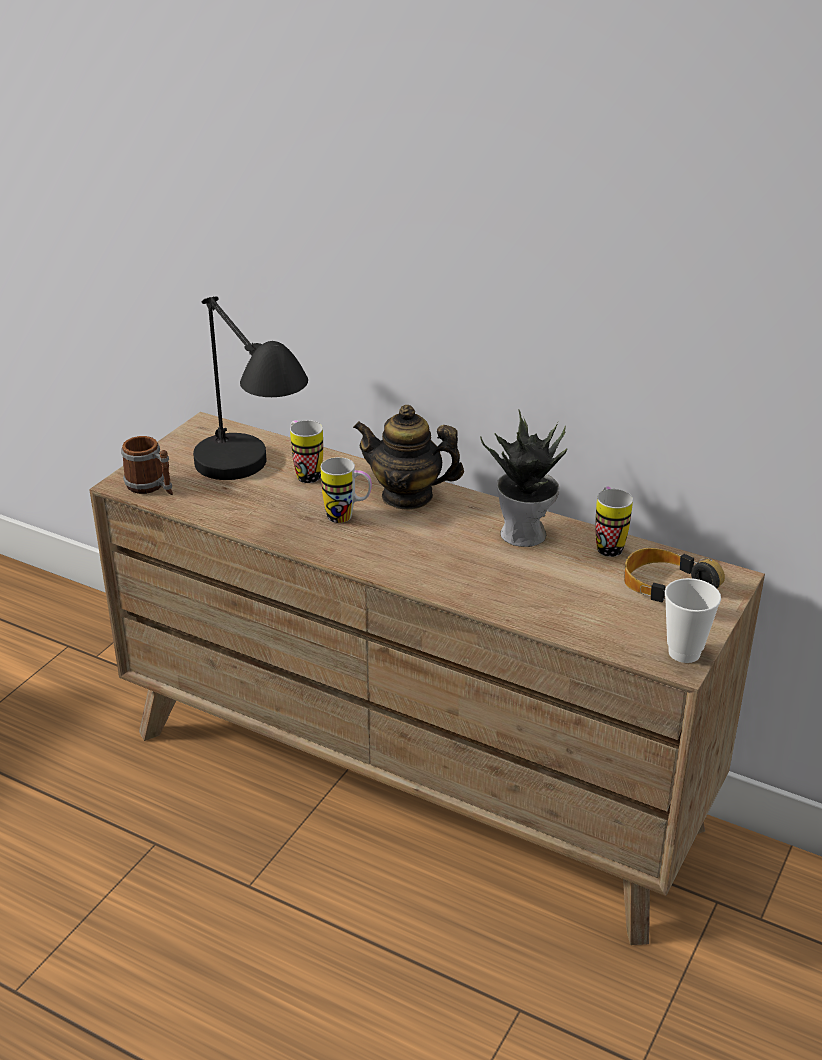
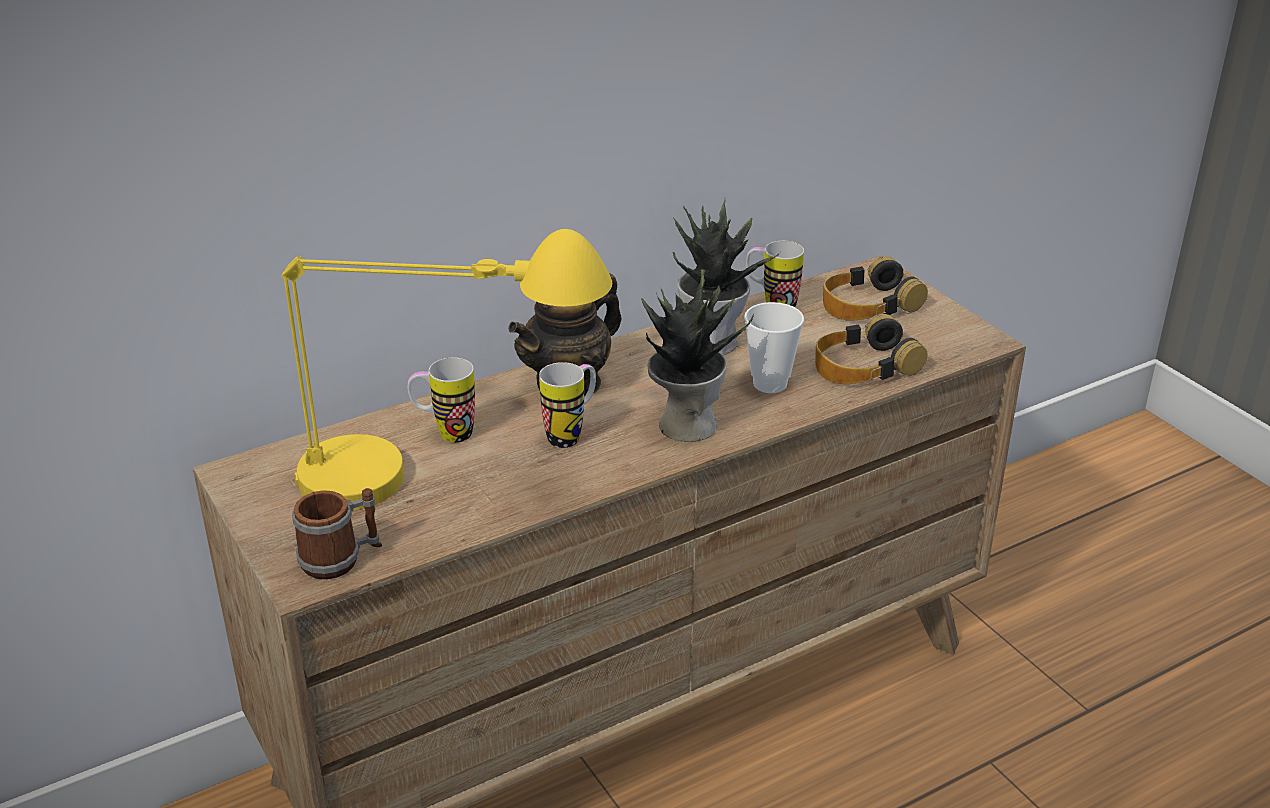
camera: 60 degrees left, 0 degrees up
(252, 492) = (444, 483): black table lamp -> yellow table lamp
(402, 557) = (685, 424): none -> potted plant
(567, 612) = (864, 366): none -> headphones
(684, 653) = (970, 332): cup -> cup (770, 384)

